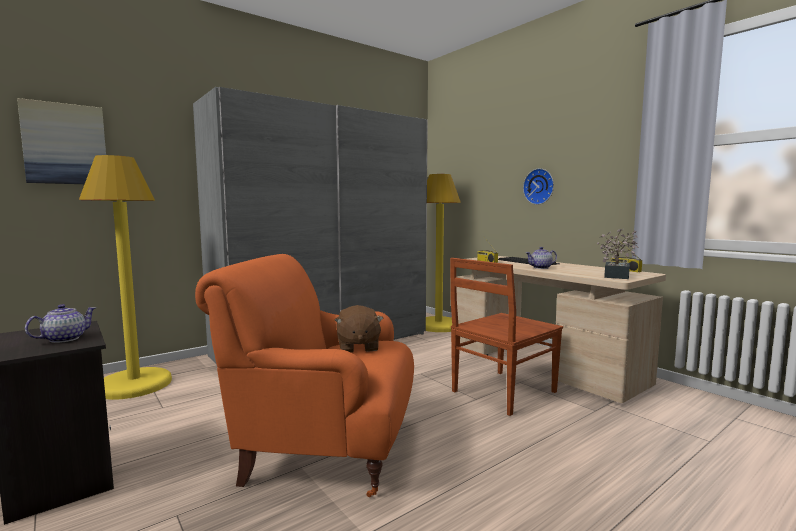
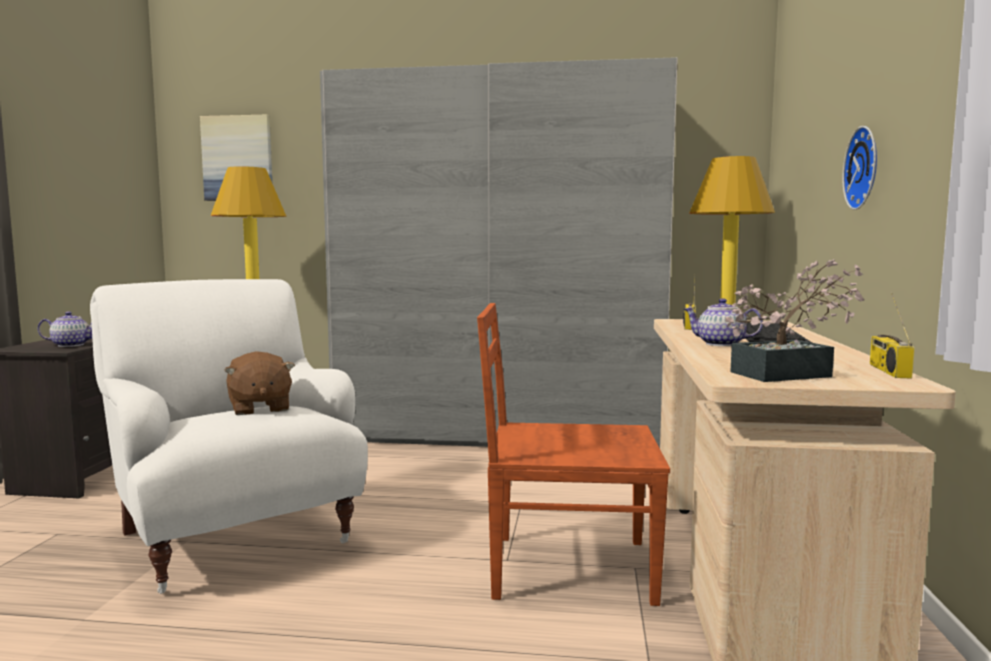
camera: 45 degrees right, 0 degrees up
(324, 450) = (234, 536): orange armchair -> white armchair
(358, 347) = (259, 409): brown plush toy -> brown plush toy turned 60 degrees counterclockwise

